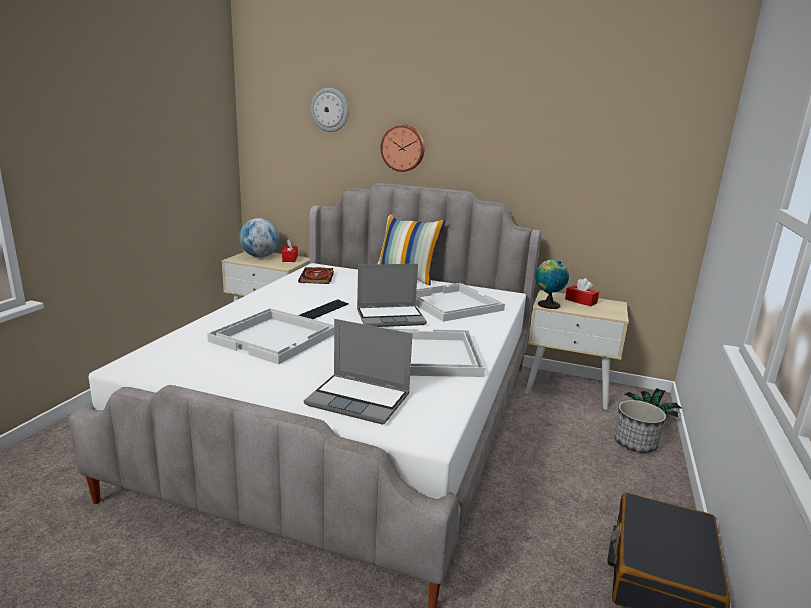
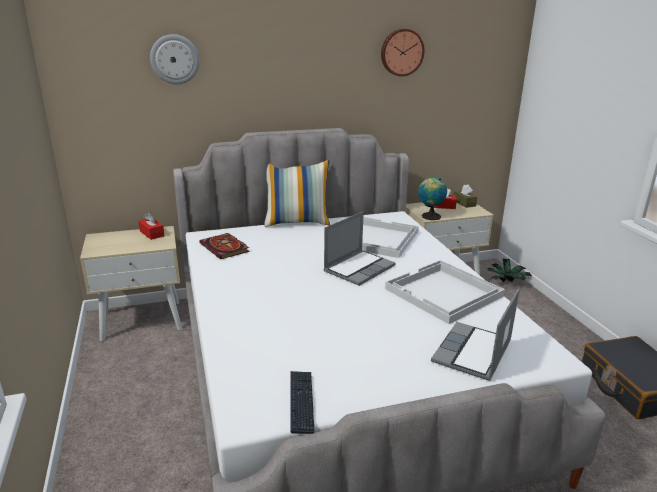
camera: 35 degrees left, 5 degrees up
(260, 256) = (115, 240): globe -> none
(275, 337) = (311, 326): white tray -> none
(324, 311) = (298, 282): keyboard -> keyboard (301, 401)
(360, 400) = (473, 353): laptop -> laptop turned 135 degrees clockwise
(403, 148) = (265, 93): wall clock -> wall clock (401, 52)
(612, 305) = (464, 203): none -> brown tissue box
(635, 443) = (523, 305): planter -> none

